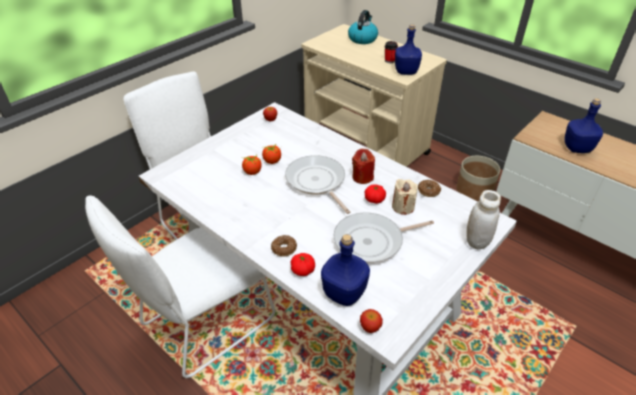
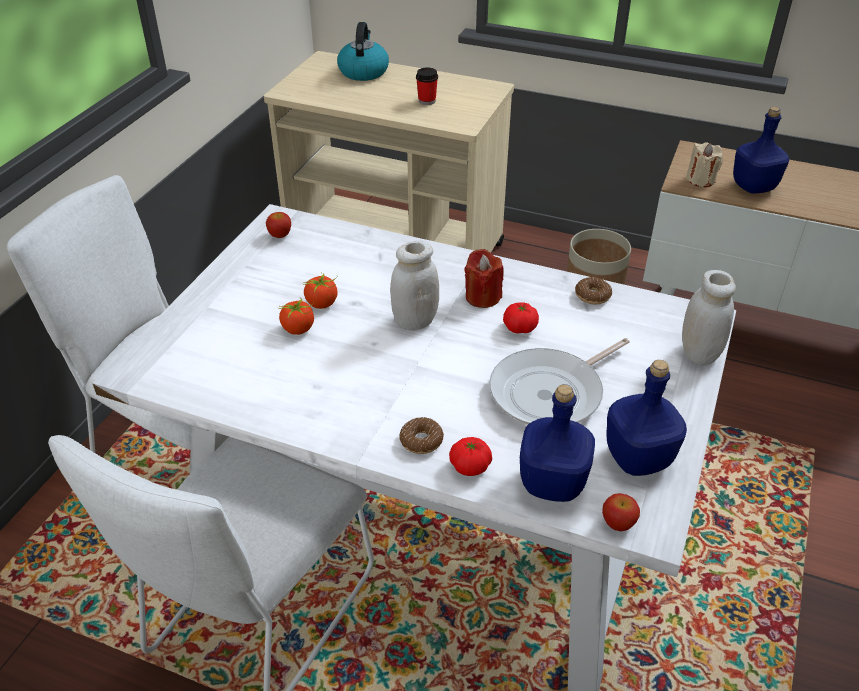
camera: 20 degrees left, 0 degrees up
(317, 182) = (415, 321): frying pan -> white jar
(403, 207) = (568, 328): beige candle -> beige candle (701, 180)
(406, 72) = (462, 115): blue bottle -> blue bottle (639, 459)

